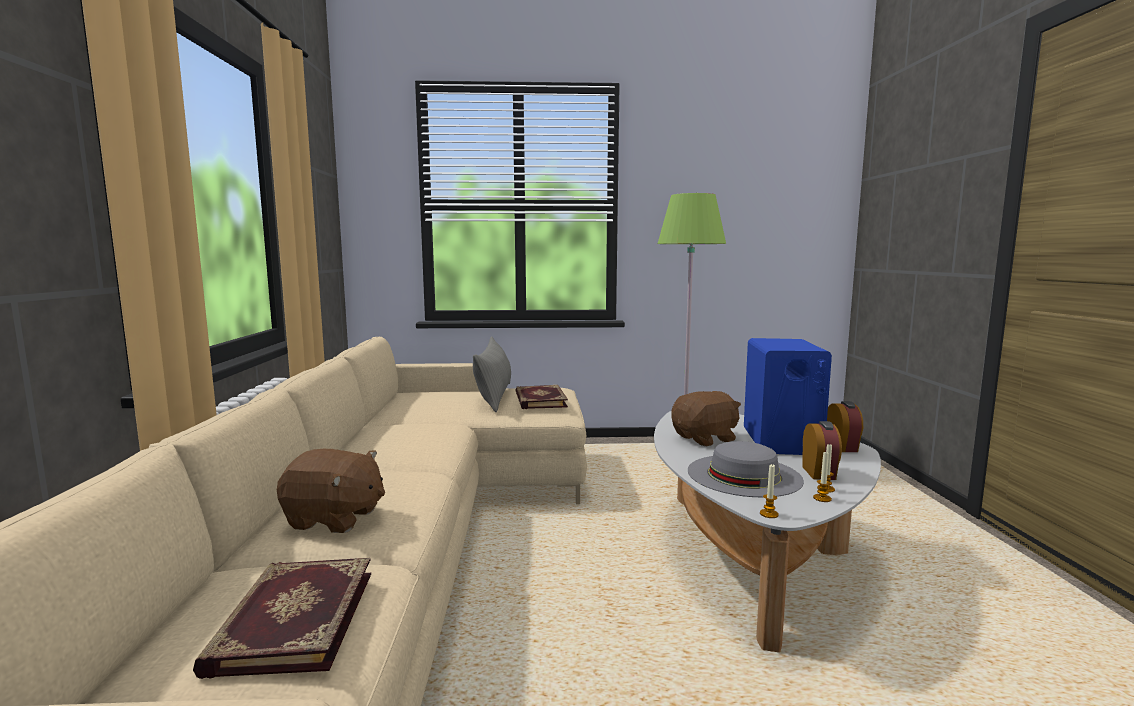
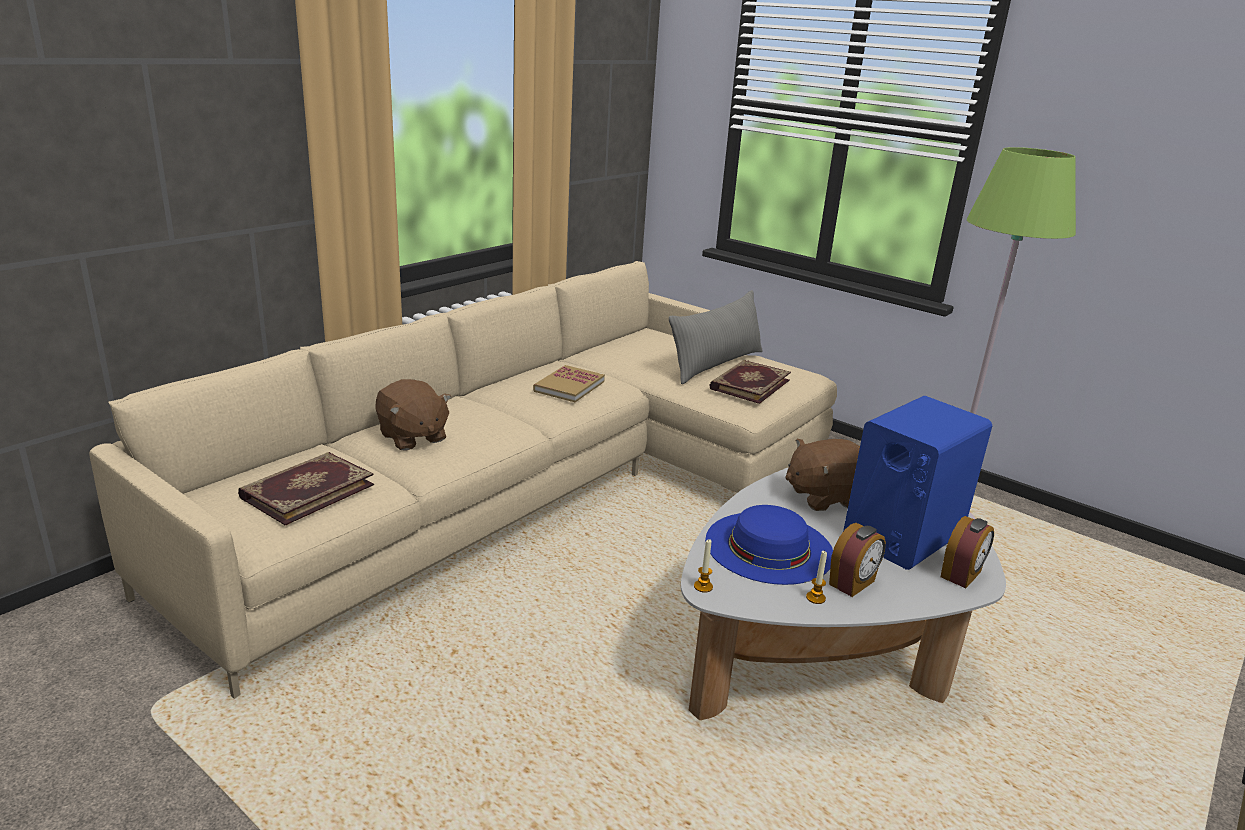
camera: 40 degrees right, 15 degrees up
(417, 436) = (569, 386): none -> book
(705, 438) = (824, 496): brown plush toy -> brown plush toy turned 150 degrees clockwise
(743, 475) = (769, 547): grey hat -> blue hat
(822, 498) = (787, 602): candle -> none

